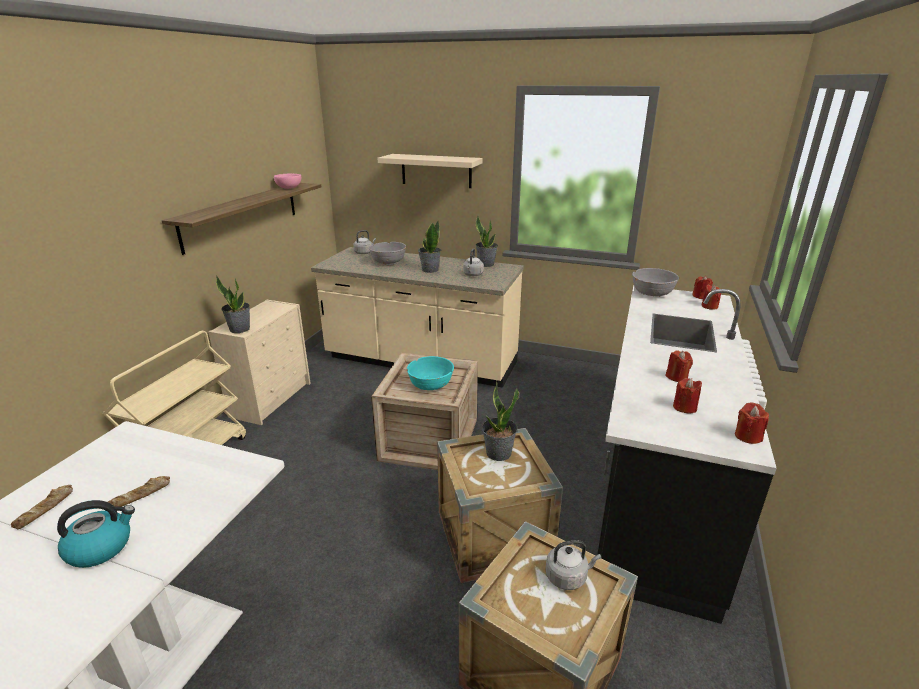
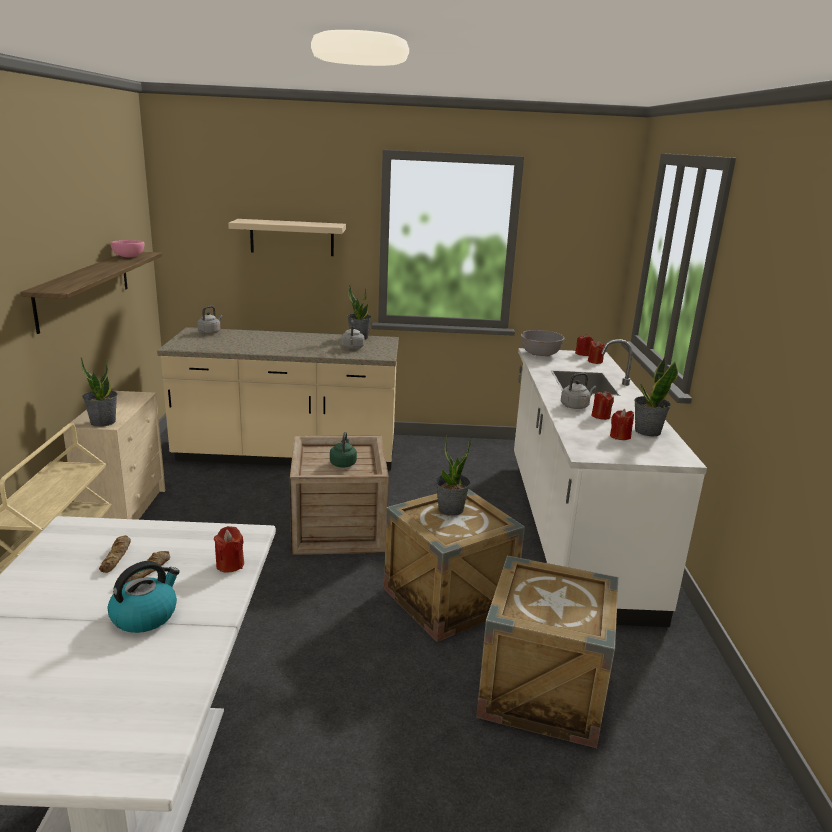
camera: 20 degrees left, 5 degrees down
(46, 509) = (45, 598): bread -> bread (117, 557)
(388, 263) = (248, 341): grey bowl -> none
(430, 270) = (302, 346): potted plant -> potted plant (647, 431)
(430, 385) = (343, 463): turquoise bowl -> green kettle
(568, 577) = (564, 588): grey kettle -> grey kettle (575, 406)
(656, 478) = (573, 529): black counter -> white counter
(747, 436) = (677, 450): red candle -> red candle (230, 565)

